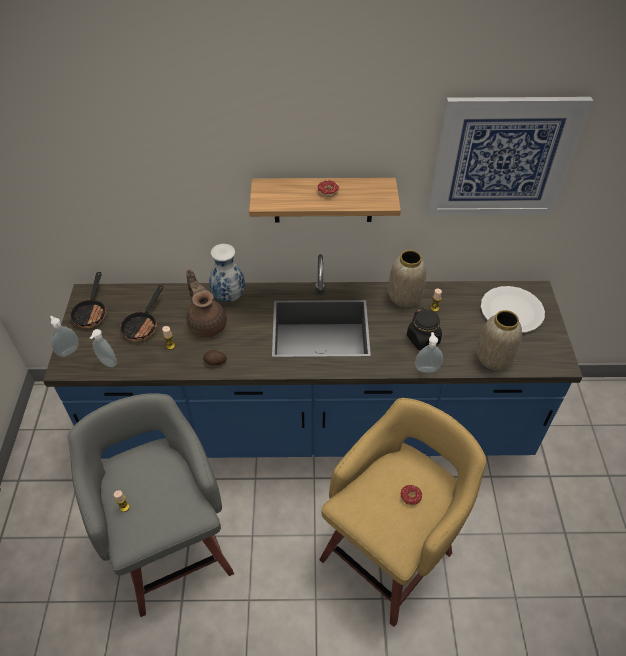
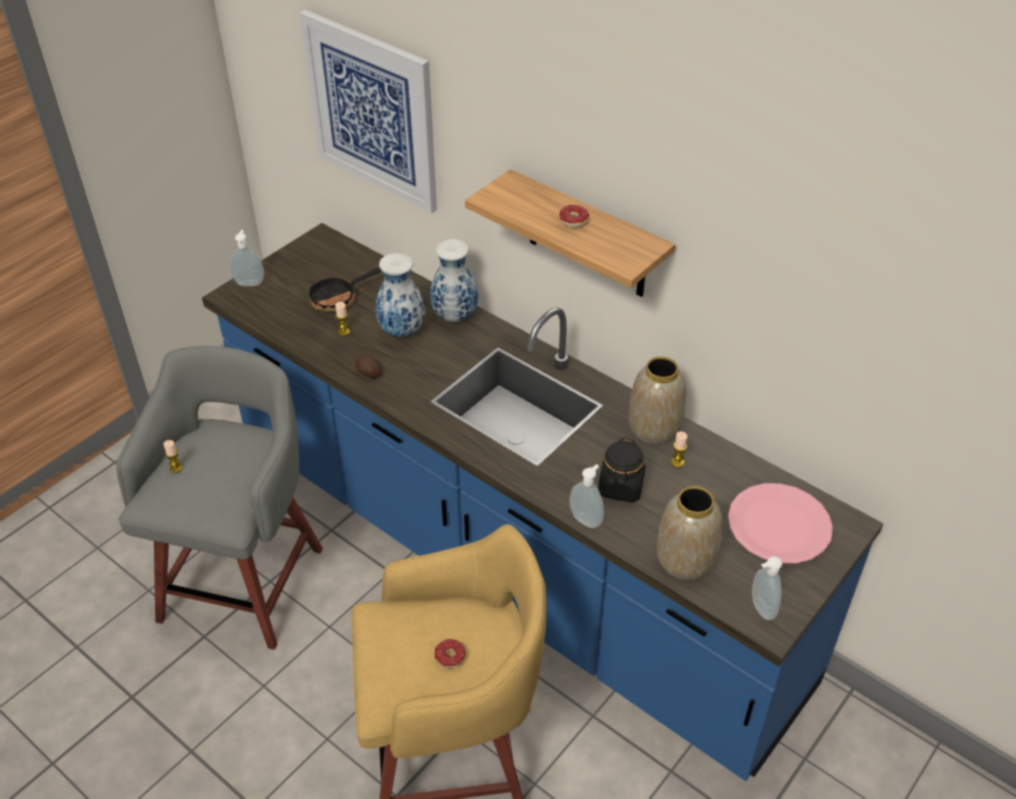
camera: 40 degrees right, 5 degrees down
(92, 312) = (308, 259): frying pan -> none
(107, 363) = (270, 314): soap dispenser -> soap dispenser (760, 609)
(207, 323) = (402, 331): brown teapot -> vase
(503, 158) = (818, 278): picture -> picture (372, 111)
(511, 311) = (779, 525): white plate -> pink plate

